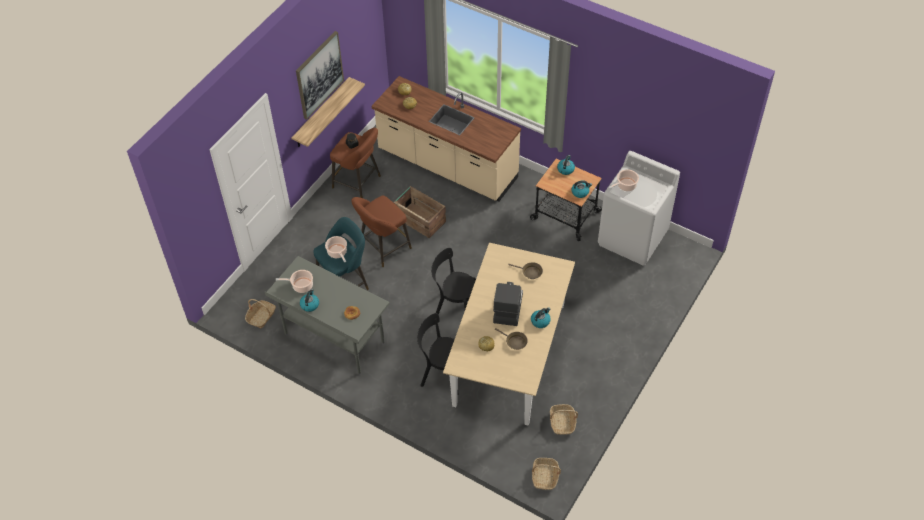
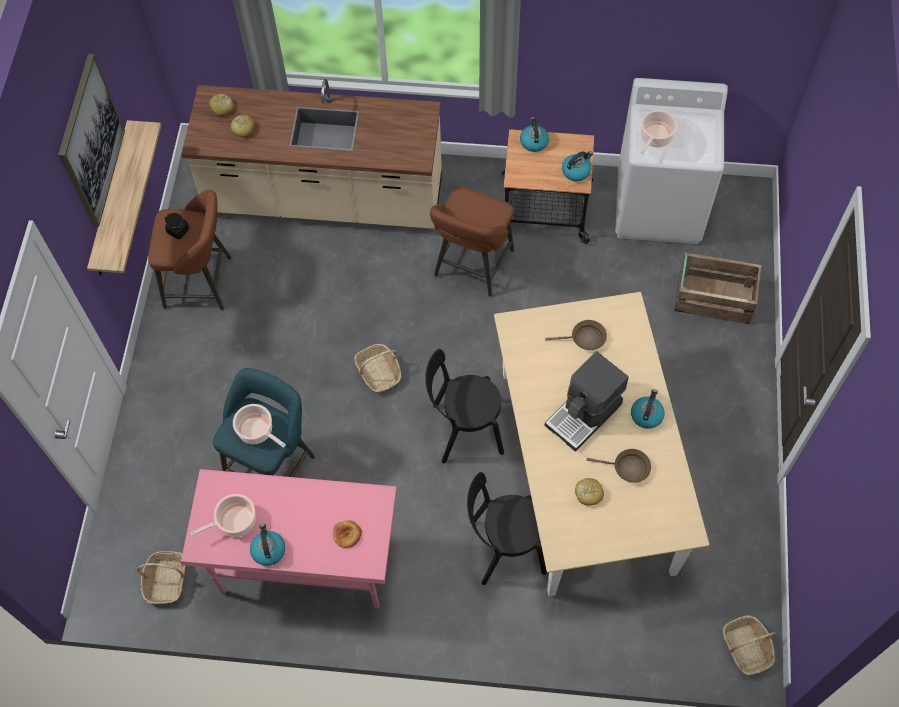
camera: 25 degrees left, 10 degrees up
(334, 339) = (305, 565): grey desk -> pink desk
(383, 248) = (299, 377): brown stool -> brown stool (472, 267)
(420, 219) = (331, 304): crate -> crate (712, 298)
(507, 308) = (584, 415): coffee machine -> coffee machine turned 120 degrees counterclockwise
(562, 422) = (722, 547): basket -> basket (379, 372)

